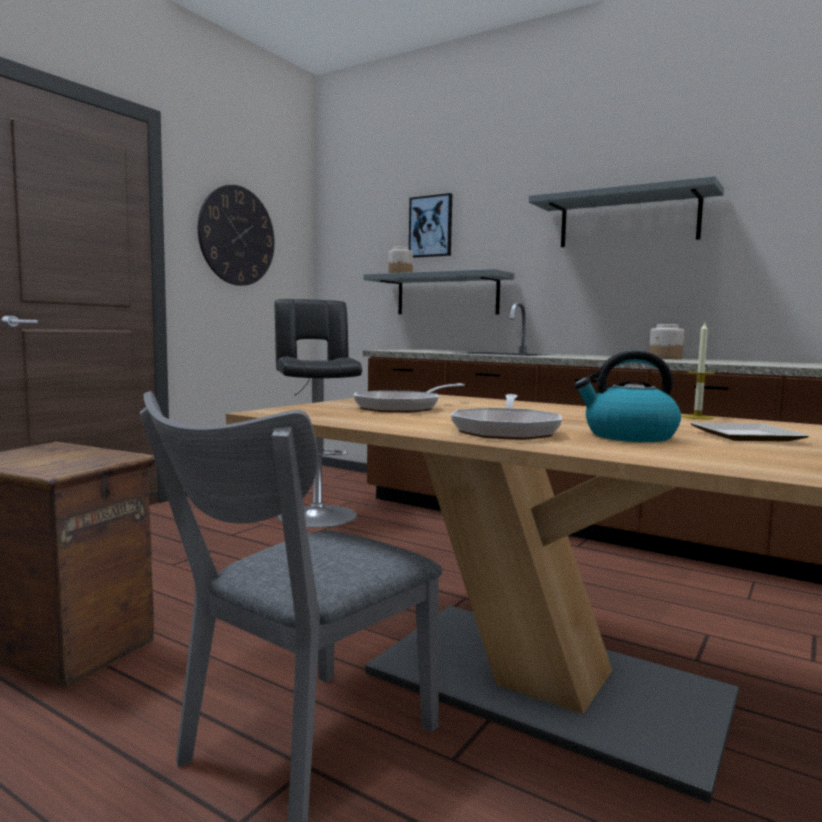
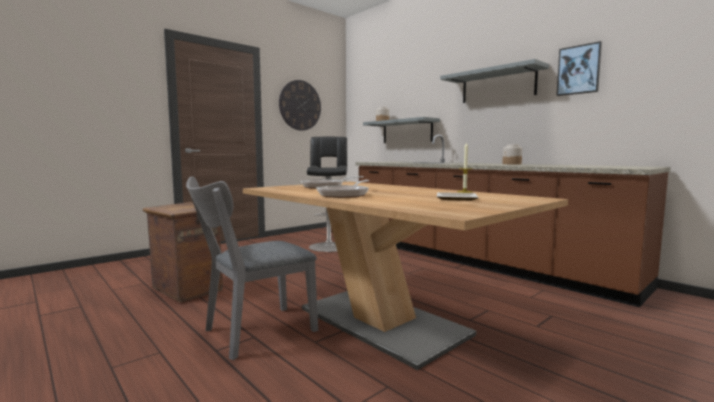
camera: 15 degrees right, 0 degrees up
(431, 226) = (399, 95): picture -> picture (578, 70)
(628, 436) = (395, 197): kettle -> none

